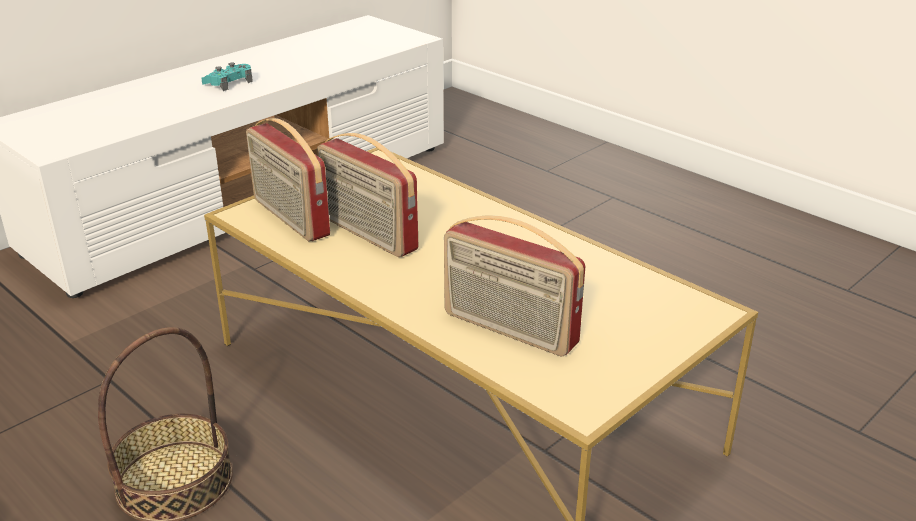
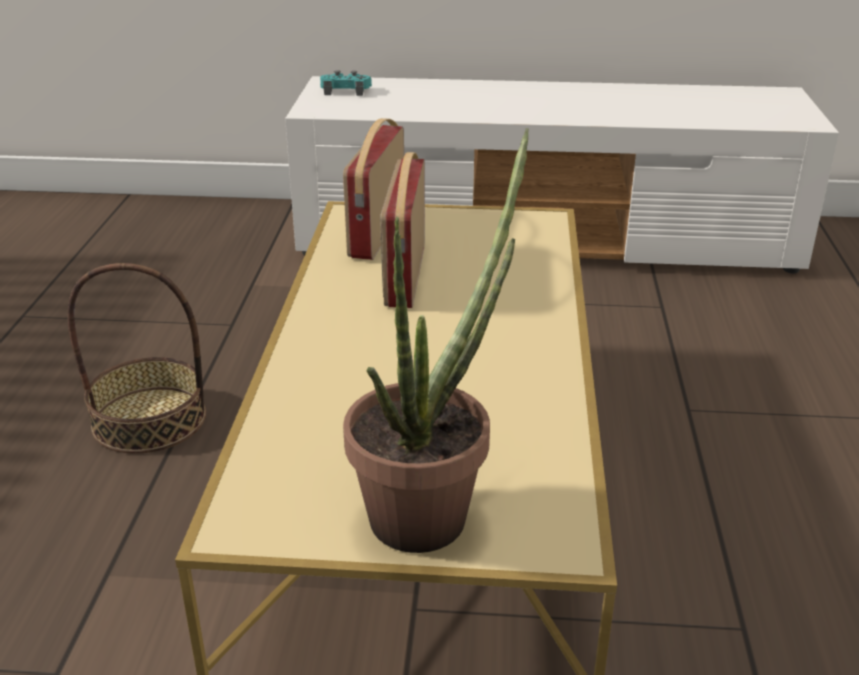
camera: 50 degrees right, 0 degrees up
(229, 83) = (538, 105): turquoise game controller -> turquoise game controller (346, 91)
(508, 330) = (335, 419): radio -> none
(639, 335) = (432, 508): none -> potted plant

